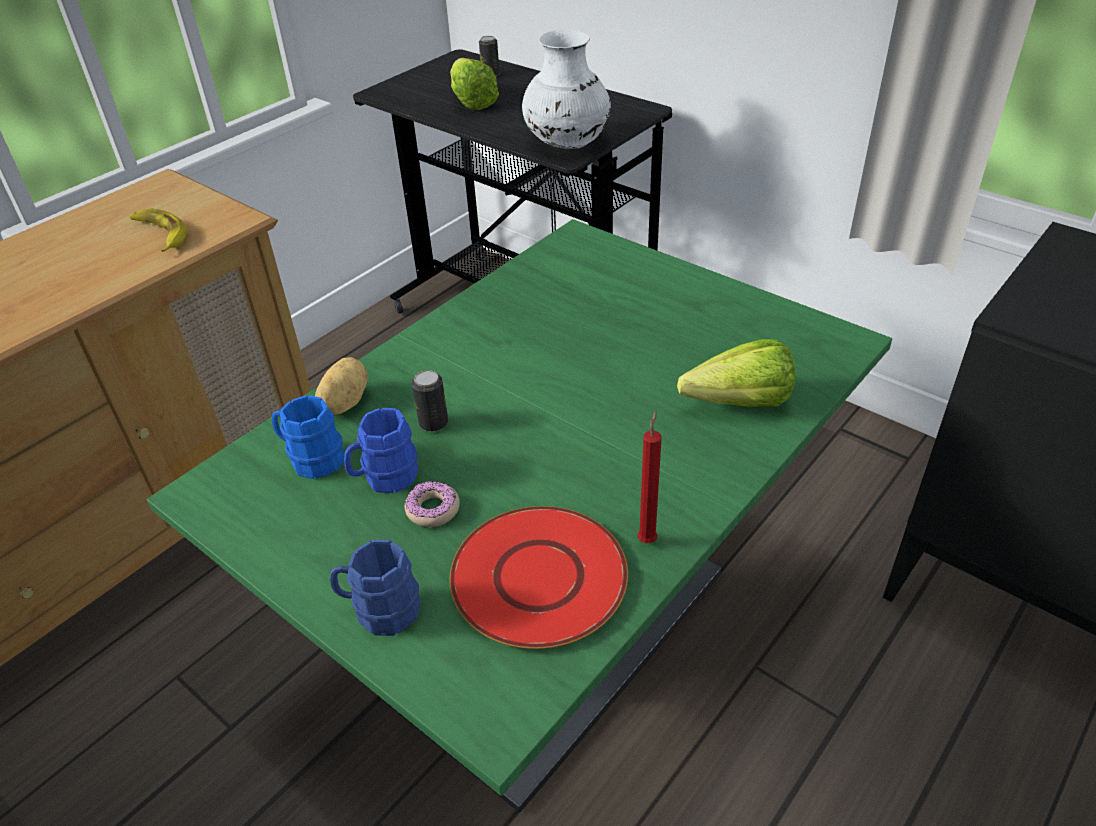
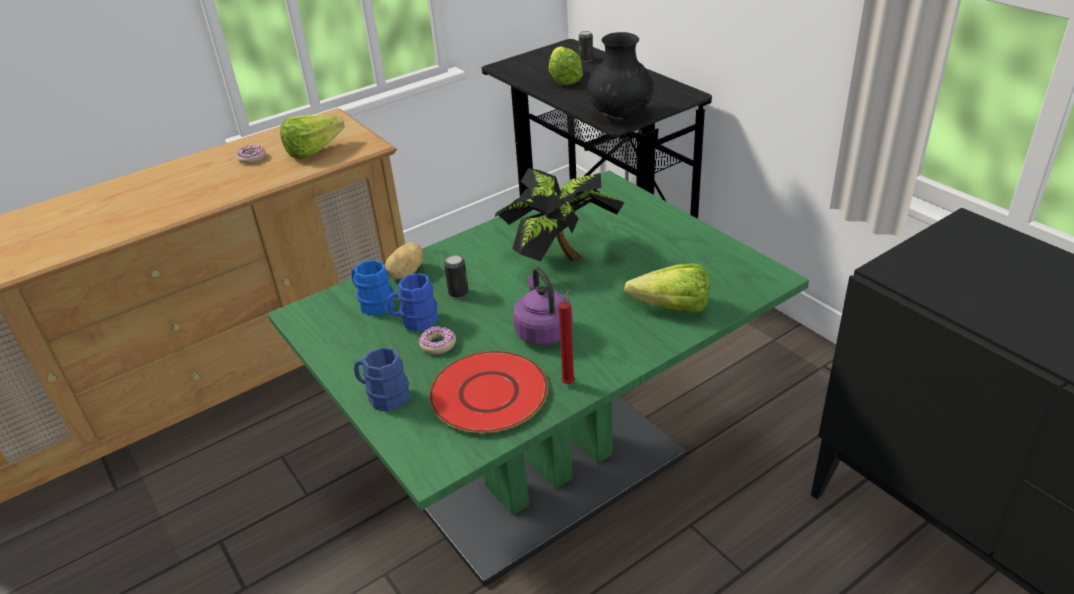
camera: 15 degrees right, 5 degrees down
(57, 257) = (252, 158): none -> donut
(160, 234) = (319, 150): banana -> lettuce
(558, 353) = (559, 259): none -> potted plant
(566, 144) = (620, 116): white vase -> black vase
(577, 464) = (542, 331): none -> purple kettle

